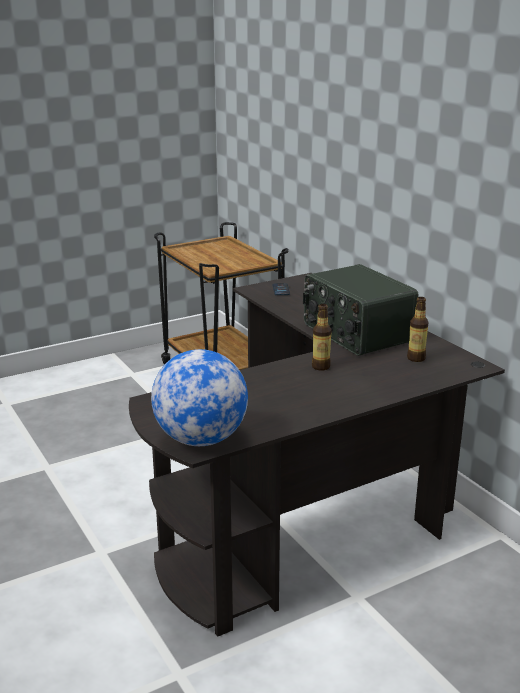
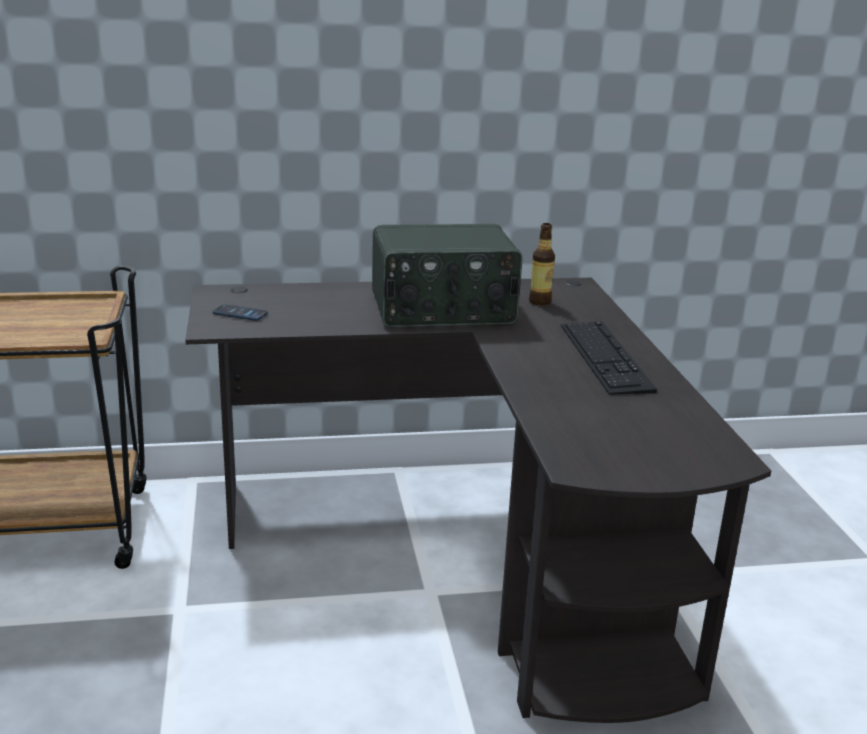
camera: 70 degrees left, 0 degrees up
(200, 439) = (707, 453): globe -> none
(321, 367) = (530, 347): bottle -> none
(333, 391) = (604, 356): none -> keyboard

